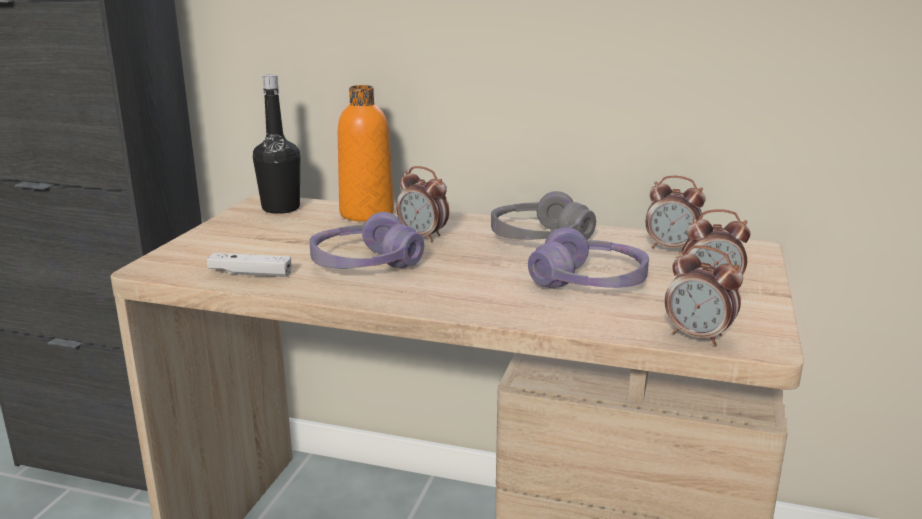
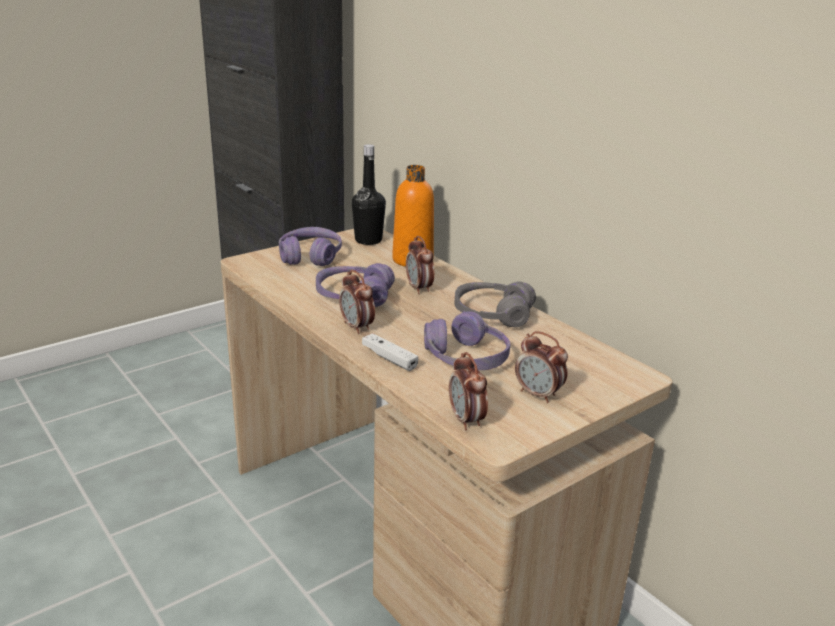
camera: 35 degrees right, 5 degrees up
(236, 241) = (310, 256): none -> purple headphones
(250, 273) = (286, 281): white game controller -> white game controller (389, 358)
(671, 248) = (573, 355): alarm clock -> alarm clock (357, 327)

